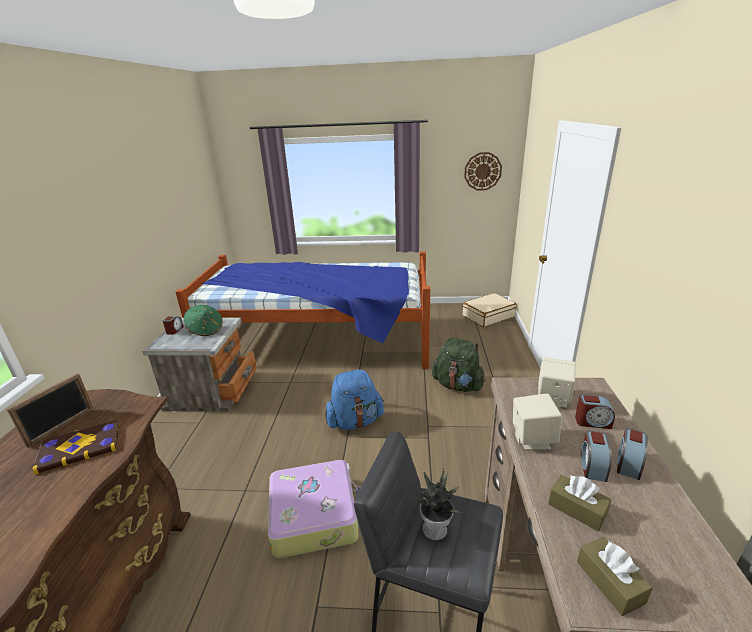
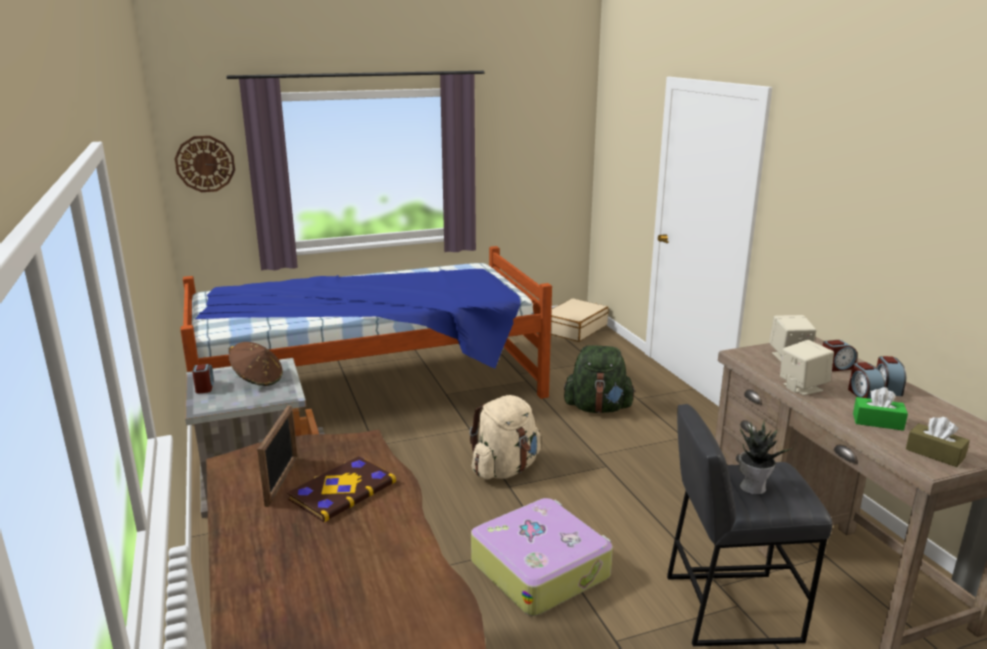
camera: 25 degrees left, 5 degrees down
(205, 330) = (257, 379): green hat -> brown hat
(355, 421) = (505, 469): blue backpack -> beige backpack
(482, 171) = (549, 137): wall clock -> wall clock (205, 164)
(577, 509) = (877, 422): brown tissue box -> green tissue box

